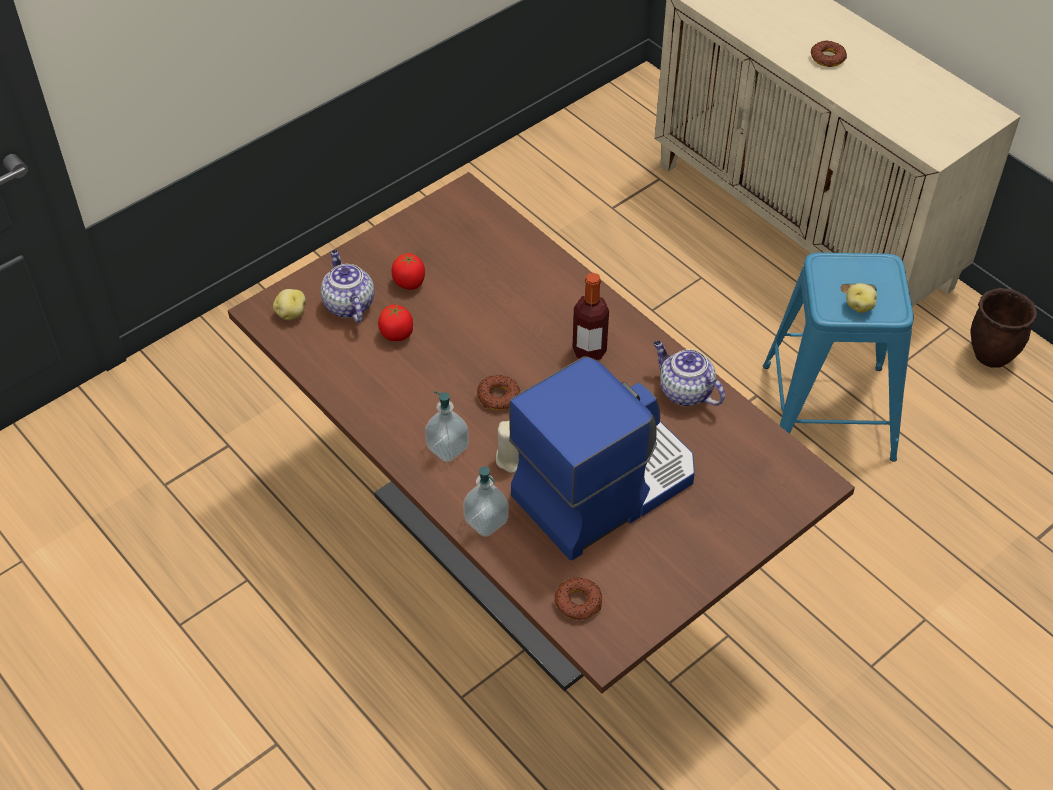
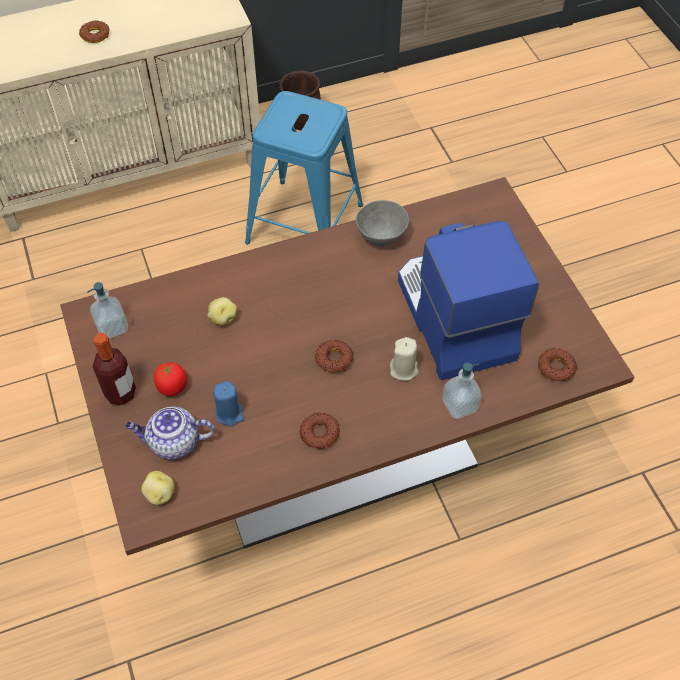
camera: 70 degrees left, 5 degrees up
(397, 334) = (229, 413): tomato -> blue candle
(402, 410) = (319, 433): none -> donut
(447, 447) = (374, 411): soap dispenser -> soap dispenser (112, 327)
(589, 351) = (313, 283): bottle -> bottle (120, 393)
(684, 391) = (381, 239): teapot -> grey bowl
(859, 306) = (317, 127): potato -> potato (223, 318)

